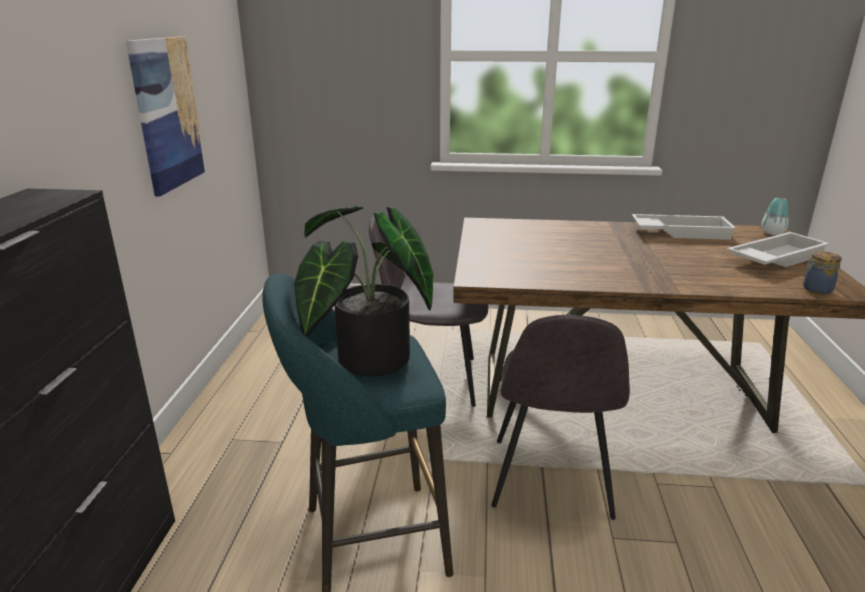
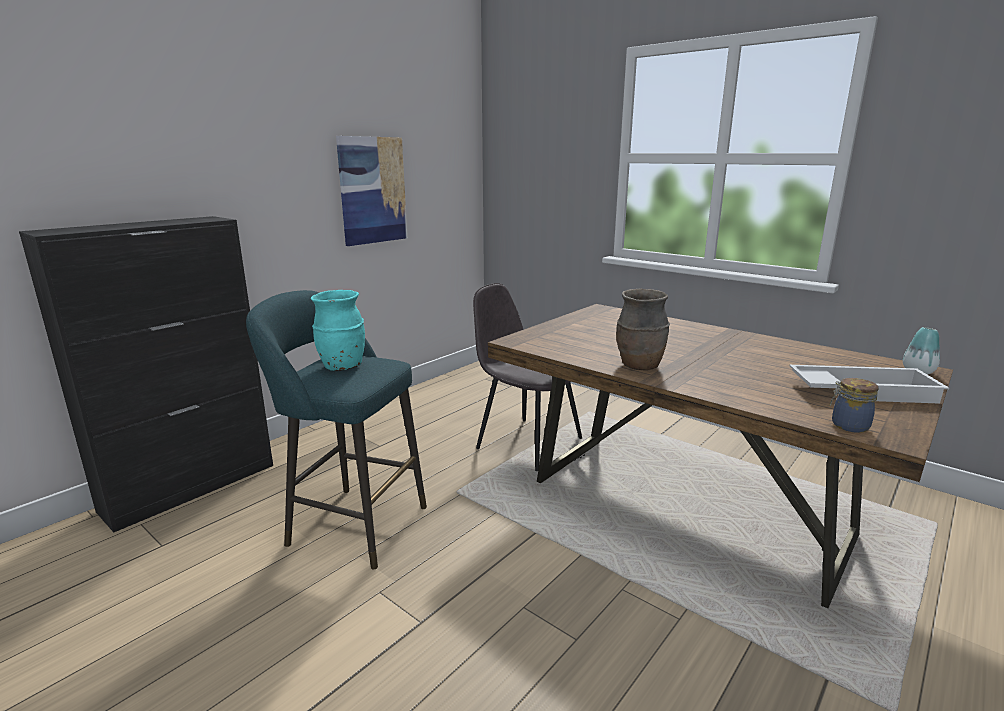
camera: 35 degrees right, 5 degrees down
(365, 361) = (342, 367): potted plant -> turquoise vase
(551, 480) = (528, 545): grey chair -> none
(619, 277) = (639, 366): none -> brown vase
(680, 232) = (792, 349): white tray -> none

